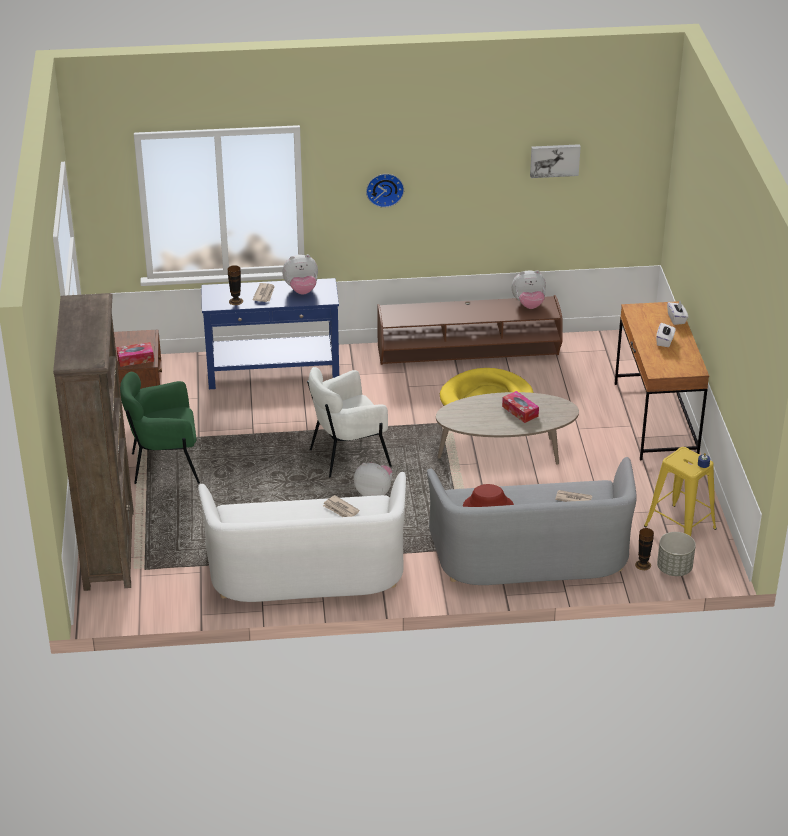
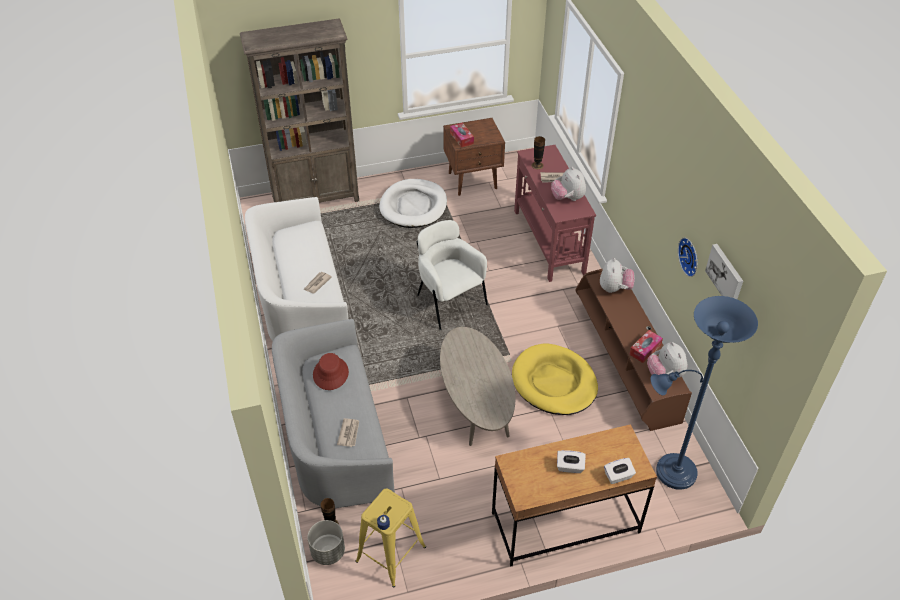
camera: 80 degrees right, 10 degrees up
(165, 465) = (413, 206): green armchair -> white dog bed
(274, 373) = (548, 242): blue console table -> red console table
(374, 493) = (403, 324): plush toy -> plush toy (614, 288)
(384, 189) = (643, 178): wall clock -> wall clock (690, 256)
(520, 411) = (481, 384): tissue box -> tissue box (645, 349)
(606, 352) = (670, 471): none -> blue floor lamp

